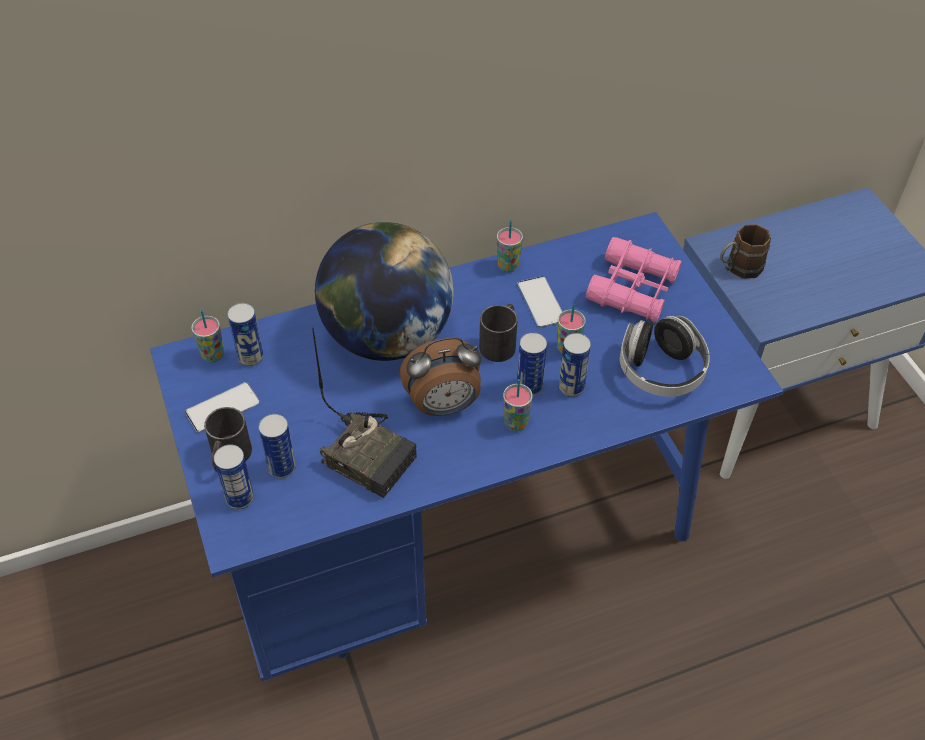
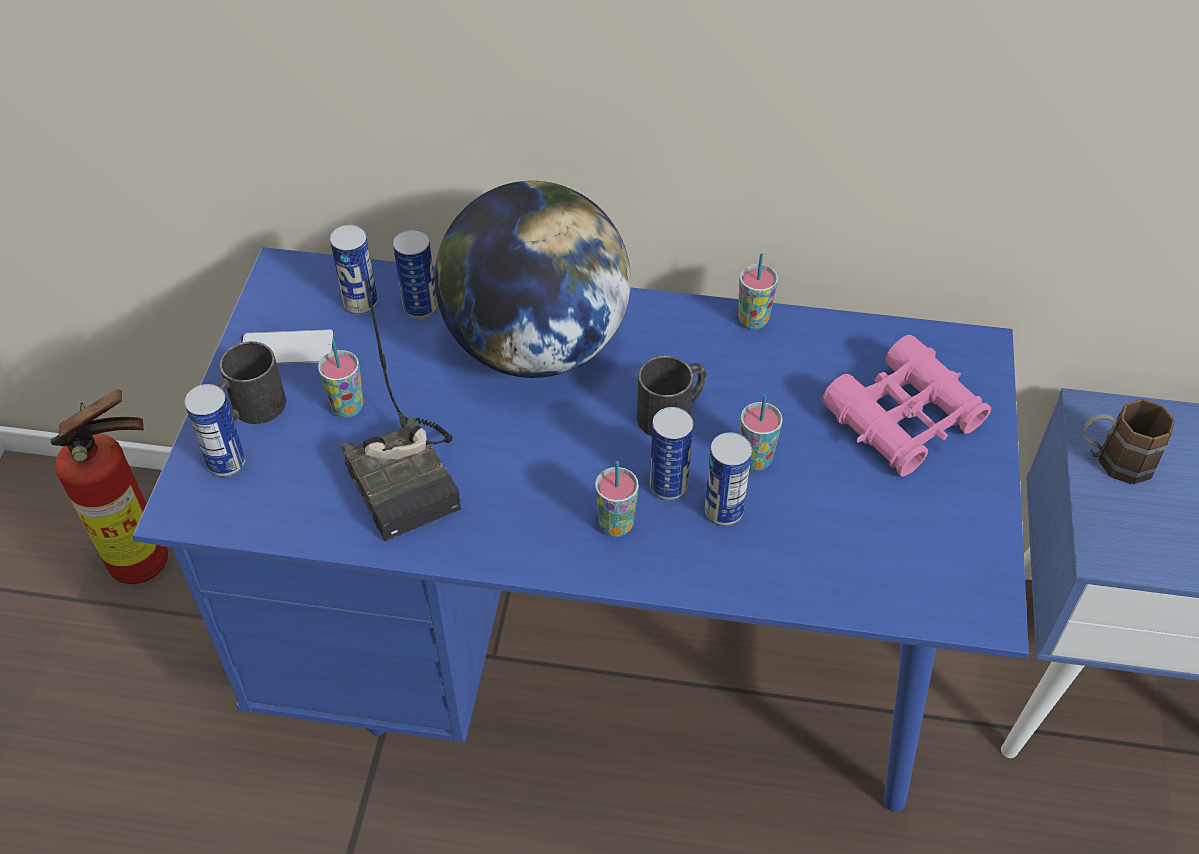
camera: 30 degrees right, 0 degrees up
(99, 624) = (149, 560): none -> fire extinguisher
(213, 355) = (321, 284): cup -> cup (347, 407)
(282, 468) = (298, 449): can -> can (420, 308)
(444, 406) = (542, 461): alarm clock -> none
(541, 302) = (763, 384): phone -> none
(660, 371) = (863, 545): headphones -> none

